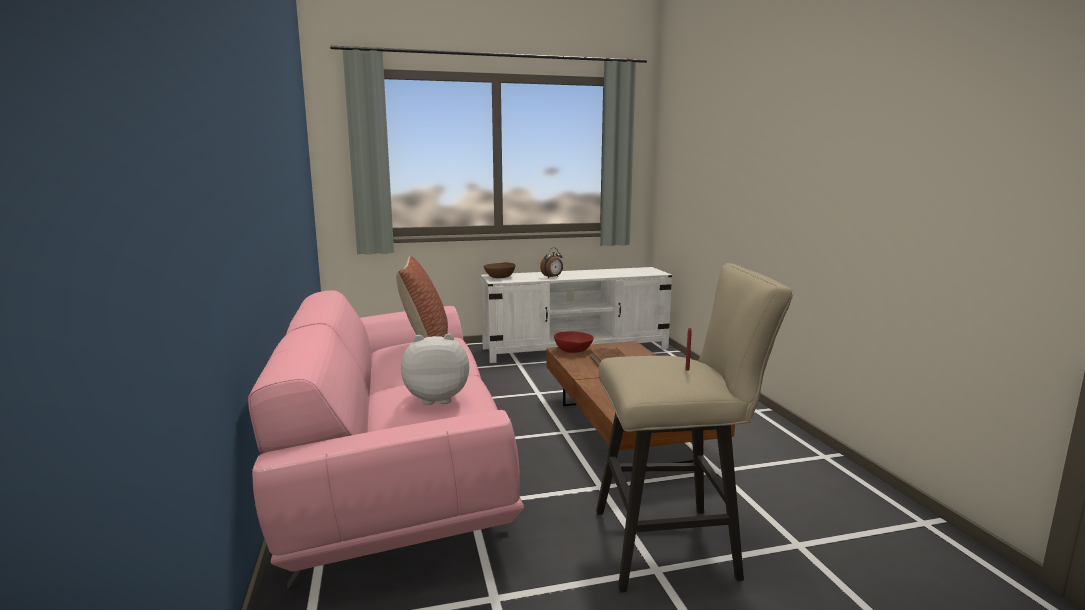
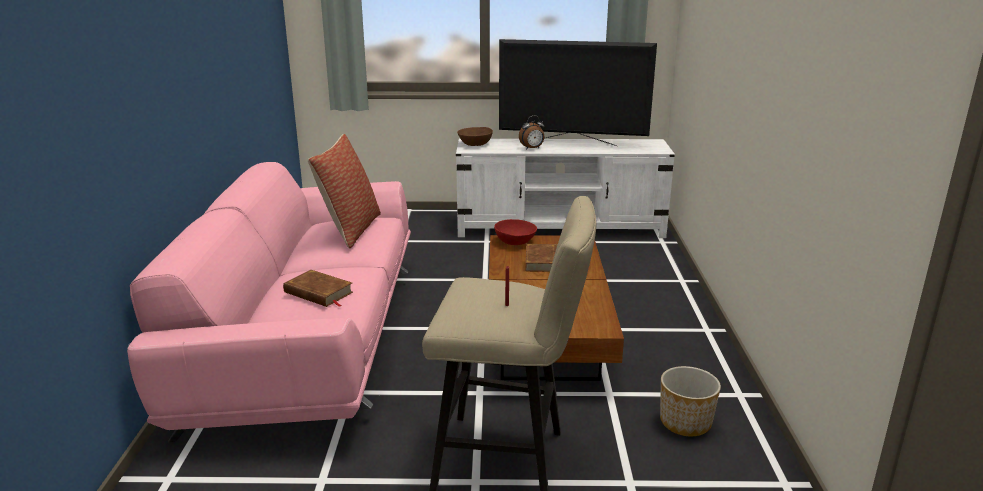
camera: 15 degrees right, 10 degrees up
(437, 398) = (318, 293): plush toy -> brown book
(583, 273) = (572, 144): none -> television
(802, 485) = (686, 423): none -> planter

